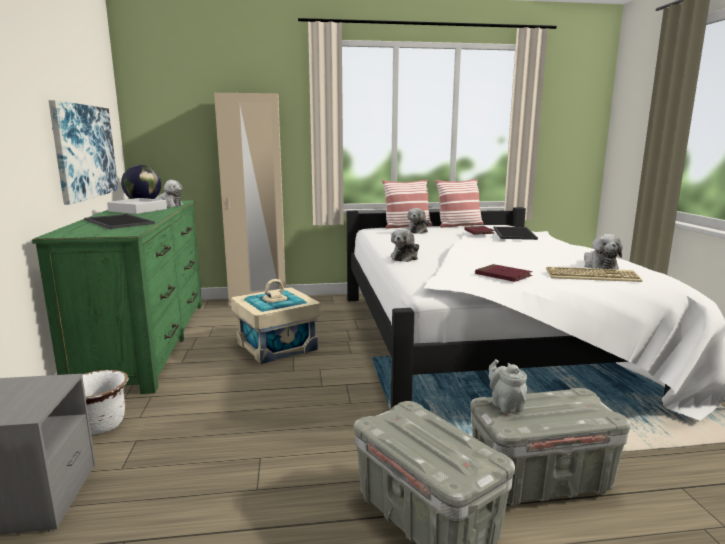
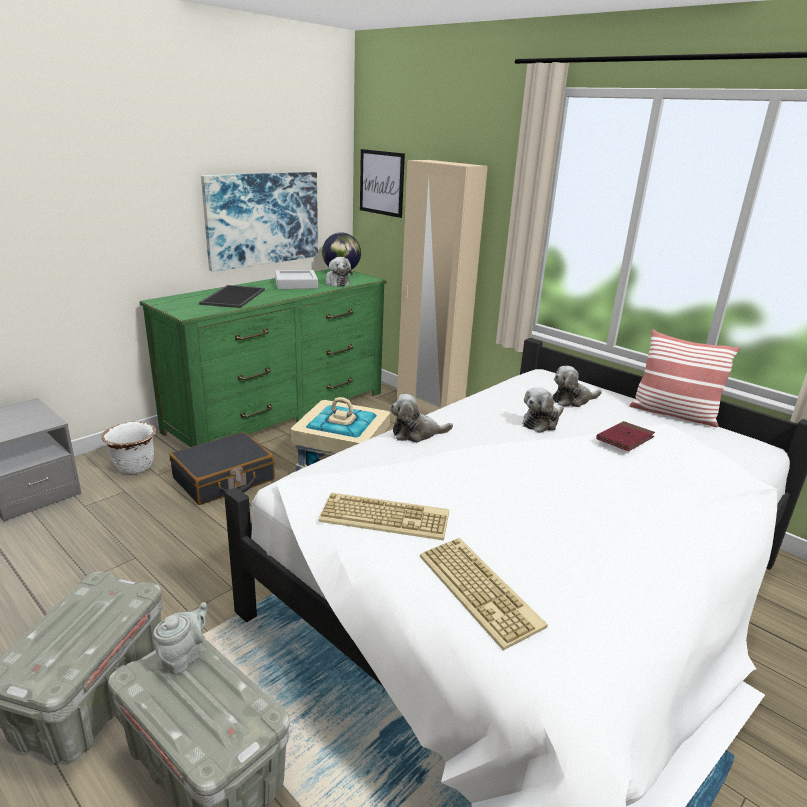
camera: 50 degrees right, 10 degrees up
(160, 119) = (381, 183): none -> picture
(208, 390) = (224, 479): none -> black suitcase
(407, 226) = (592, 386): pillow -> none
(503, 276) = (386, 517): red book -> keyboard
(513, 233) = (670, 464): tray -> none
(599, 266) = (560, 587): plush toy -> plush toy (541, 422)

